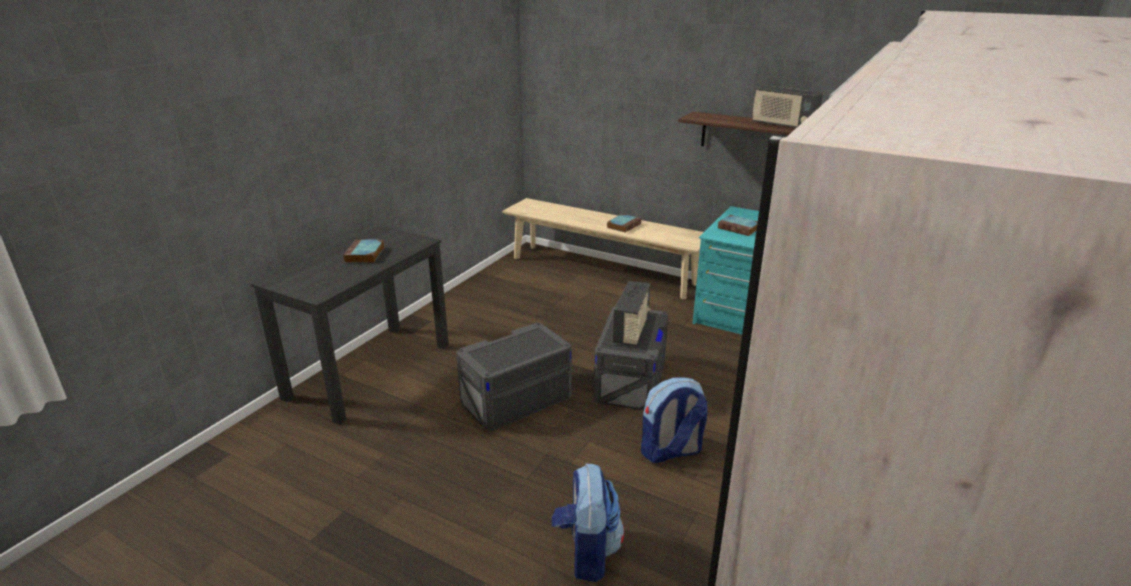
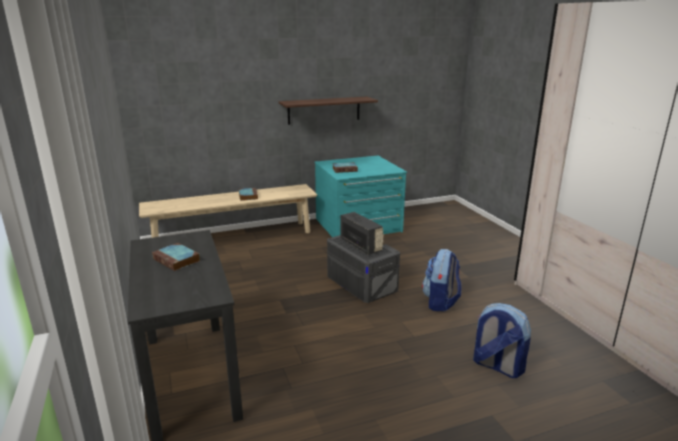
camera: 50 degrees left, 5 degrees down
(516, 399) = (325, 327): grey storage box -> none
(783, 125) = (347, 99): radio -> none

